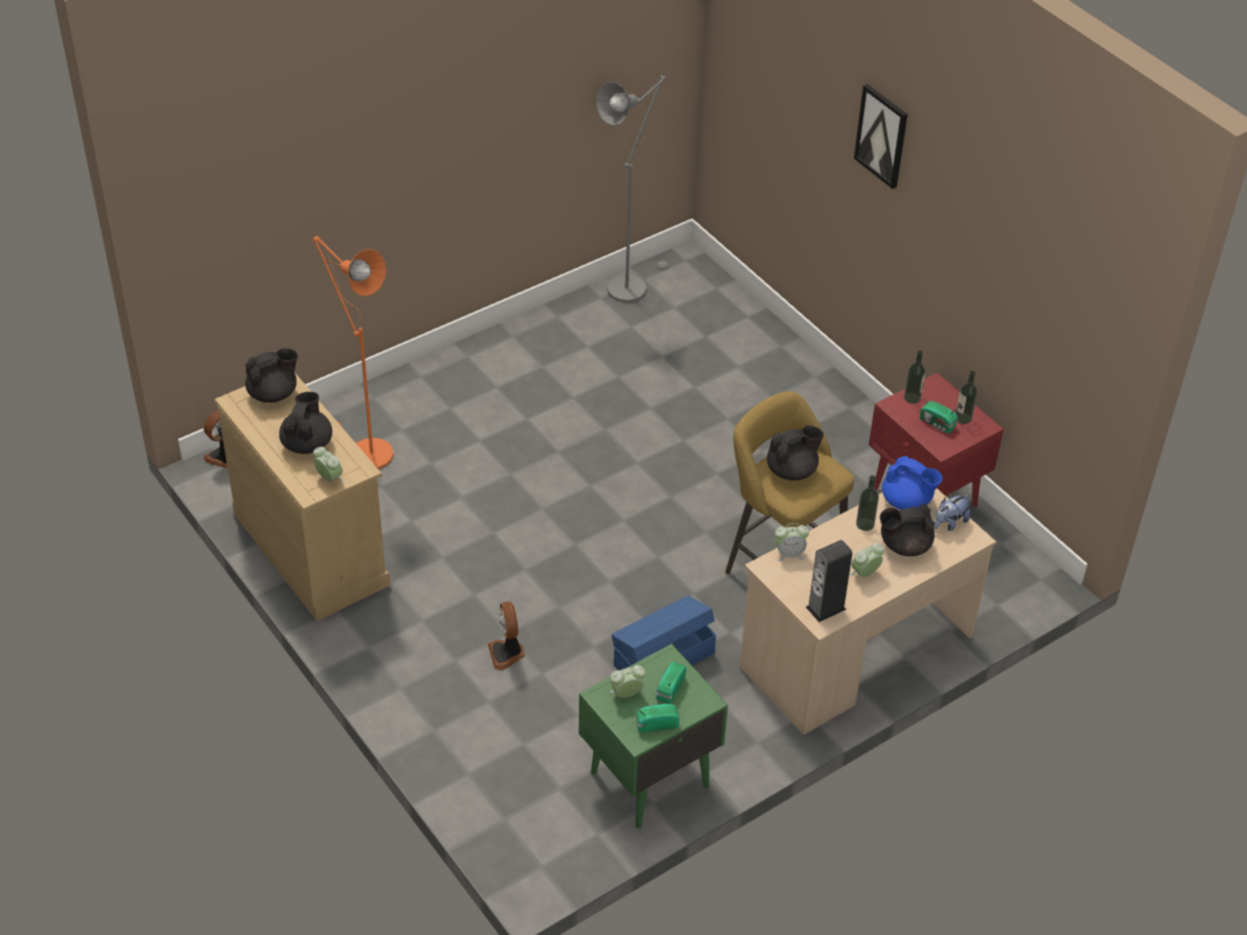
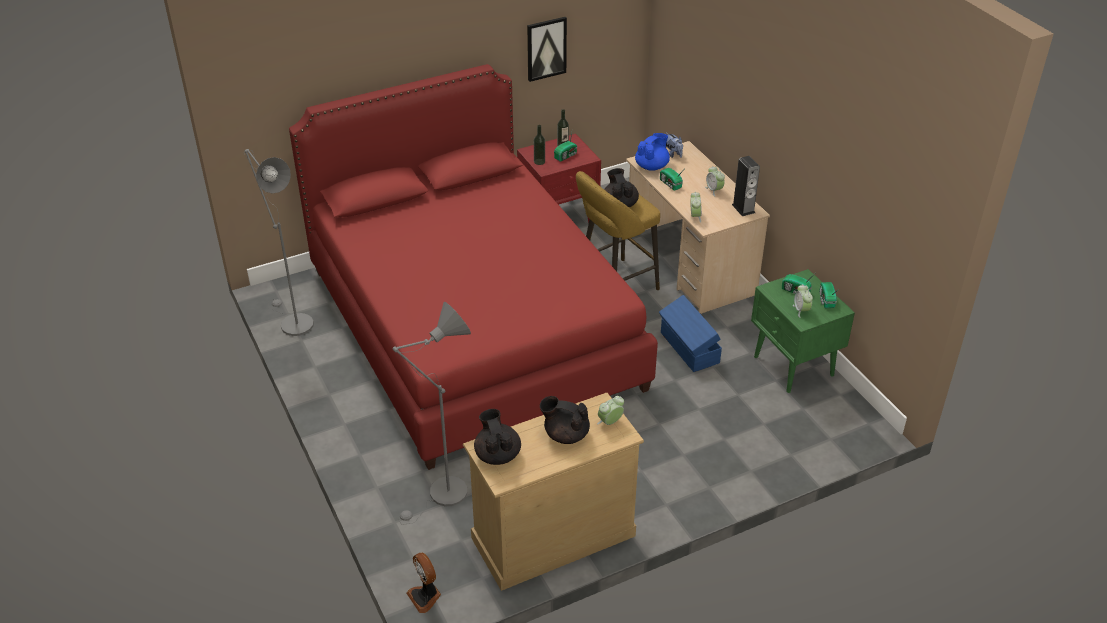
camera: 80 degrees left, 5 degrees down
(364, 451) = (443, 496): orange floor lamp -> grey floor lamp
(507, 653) = (679, 425): fan -> none
(655, 438) = (472, 328): none -> red bed
(865, 524) = (670, 184): bottle -> radio
(882, 135) = (423, 38): picture -> picture (546, 48)
(904, 545) = (690, 173): black teapot -> none

